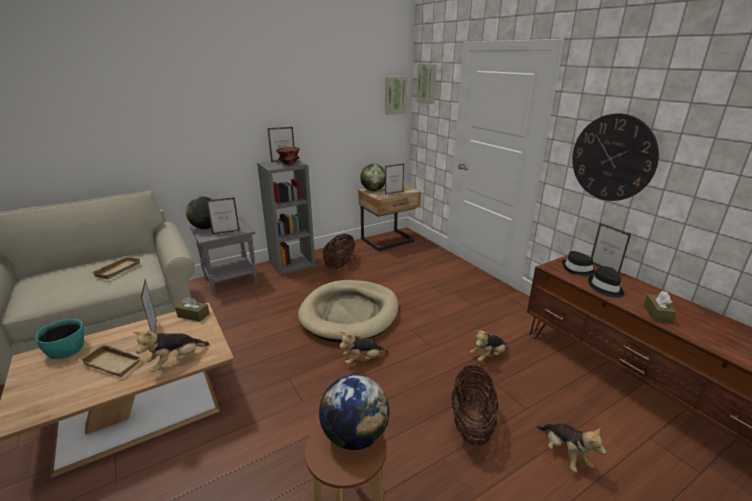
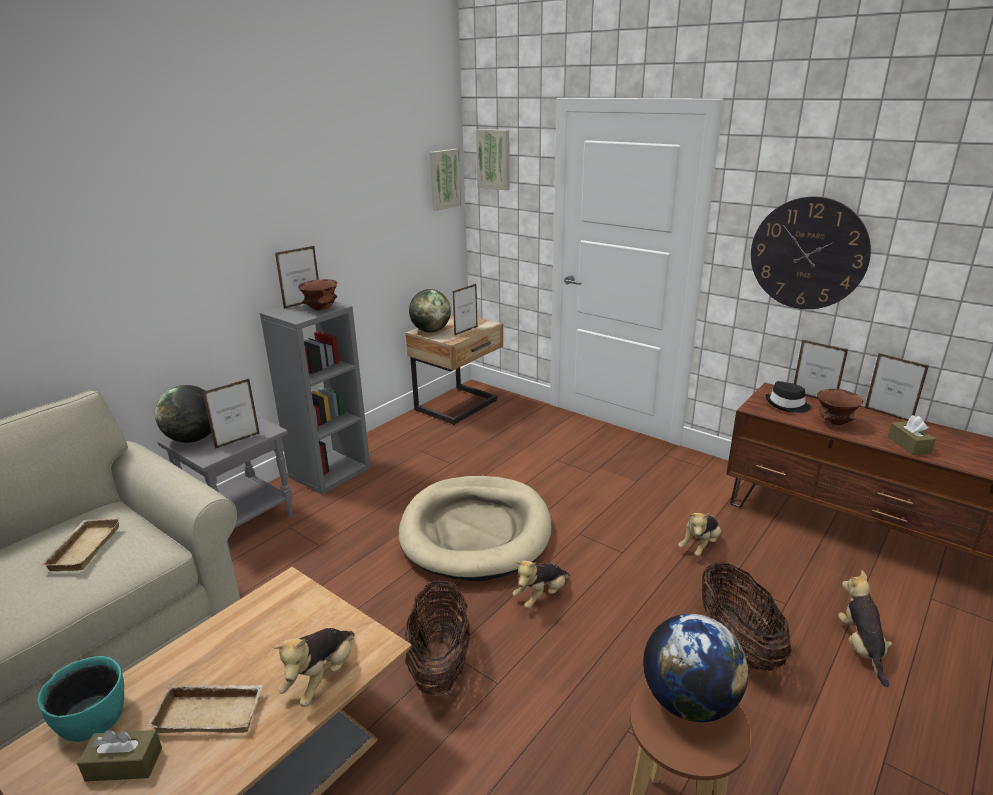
camera: 20 degrees left, 0 degrees up
(155, 330) = (237, 637): picture frame -> picture frame (888, 415)
(193, 315) = (285, 595): brown tissue box -> brown tissue box (124, 764)
(339, 264) = (407, 457): basket -> basket (440, 664)
(564, 454) = (861, 647): plush toy -> plush toy turned 135 degrees counterclockwise
(605, 288) = (834, 423): black hat -> brown bowl

